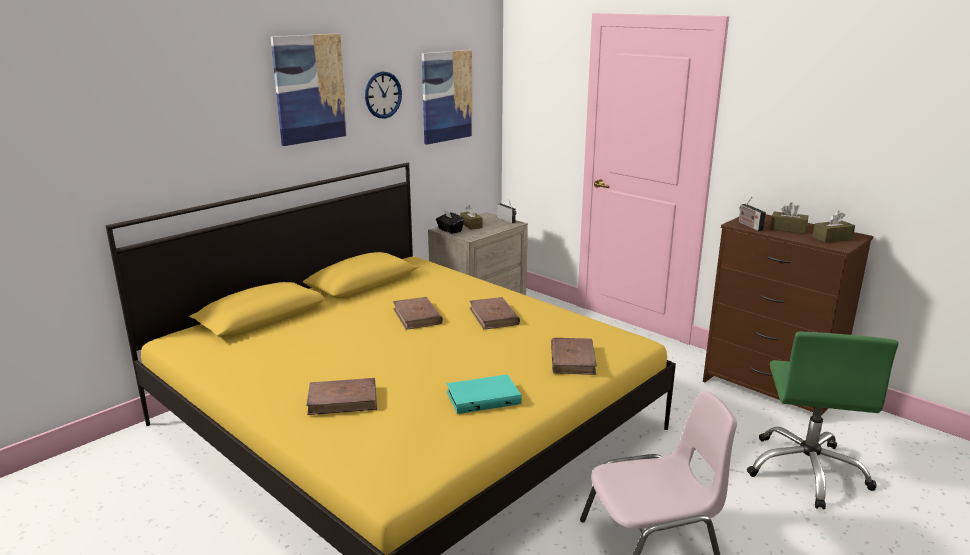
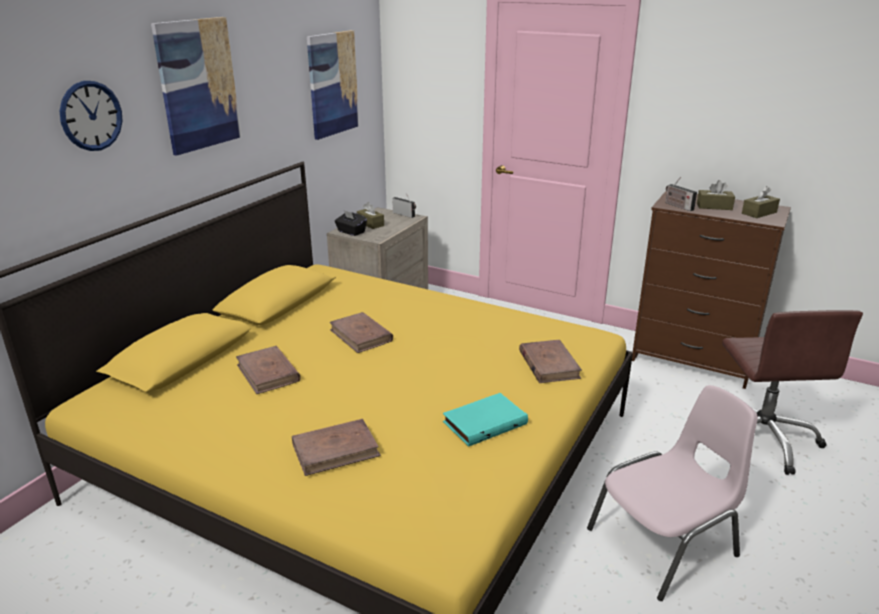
camera: 15 degrees left, 5 degrees up
(383, 95) = (272, 87): wall clock -> wall clock (91, 116)
(494, 316) = (442, 325): brown book -> brown book (268, 373)
(807, 470) = (761, 438): green office chair -> brown office chair

